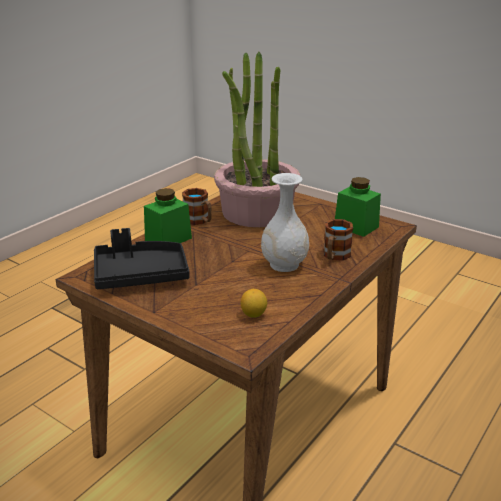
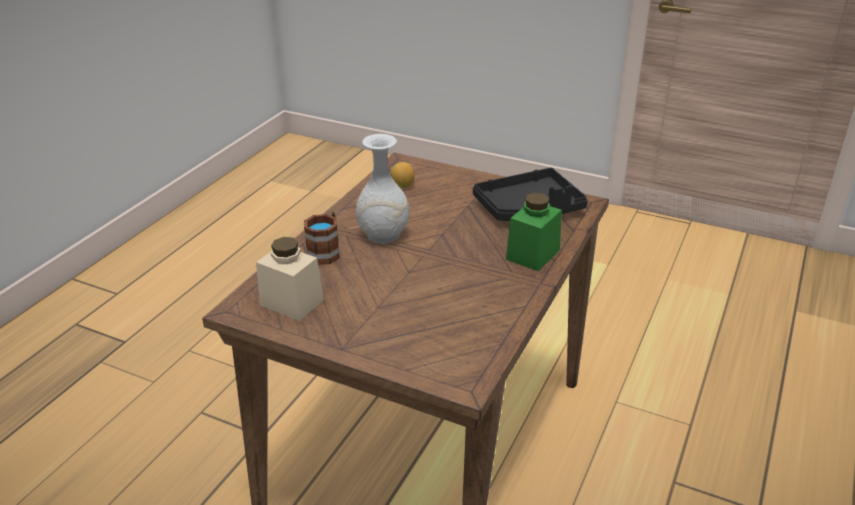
camera: 170 degrees right, 5 degrees up
(199, 221) = (512, 288): mug -> none
(256, 212) = (439, 316): potted plant -> none
(356, 226) = (291, 302): green jar -> beige jar

